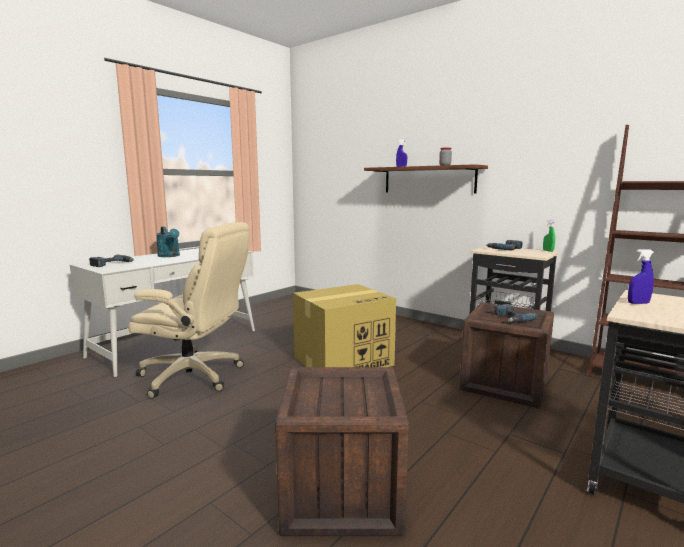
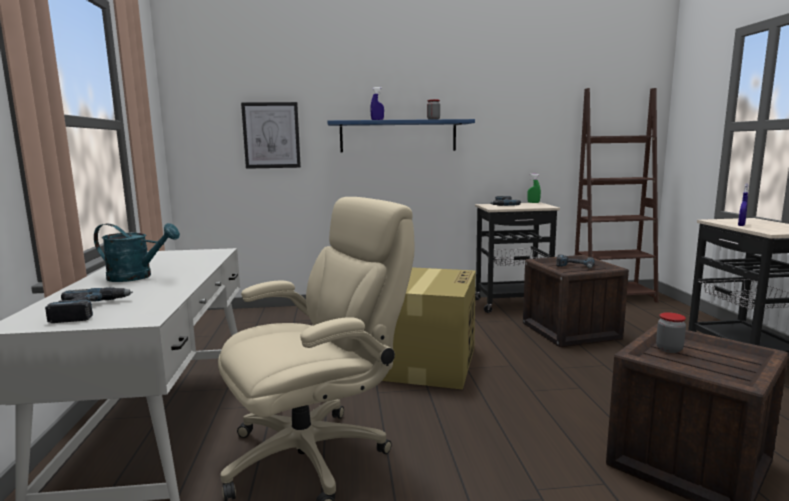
camera: 45 degrees left, 0 degrees up
(342, 382) = (669, 349): none -> jar
(345, 178) = (271, 135): none -> picture
(428, 180) = (398, 136): brown shelf -> blue shelf

